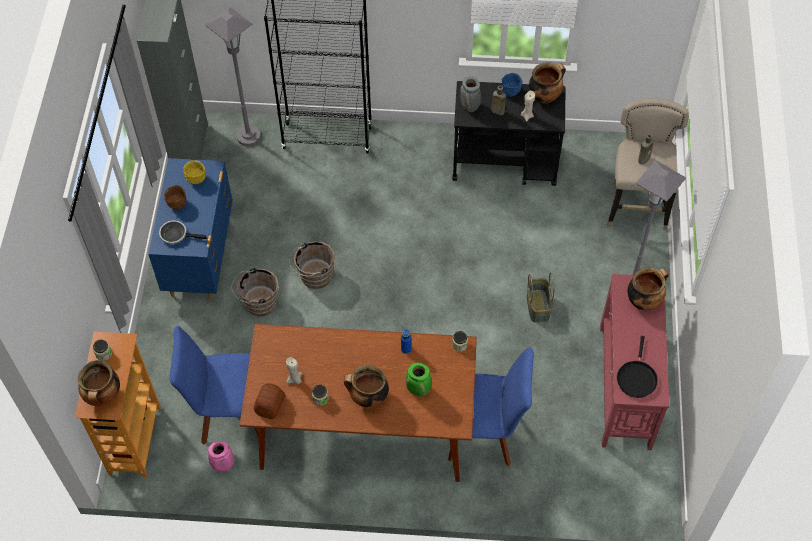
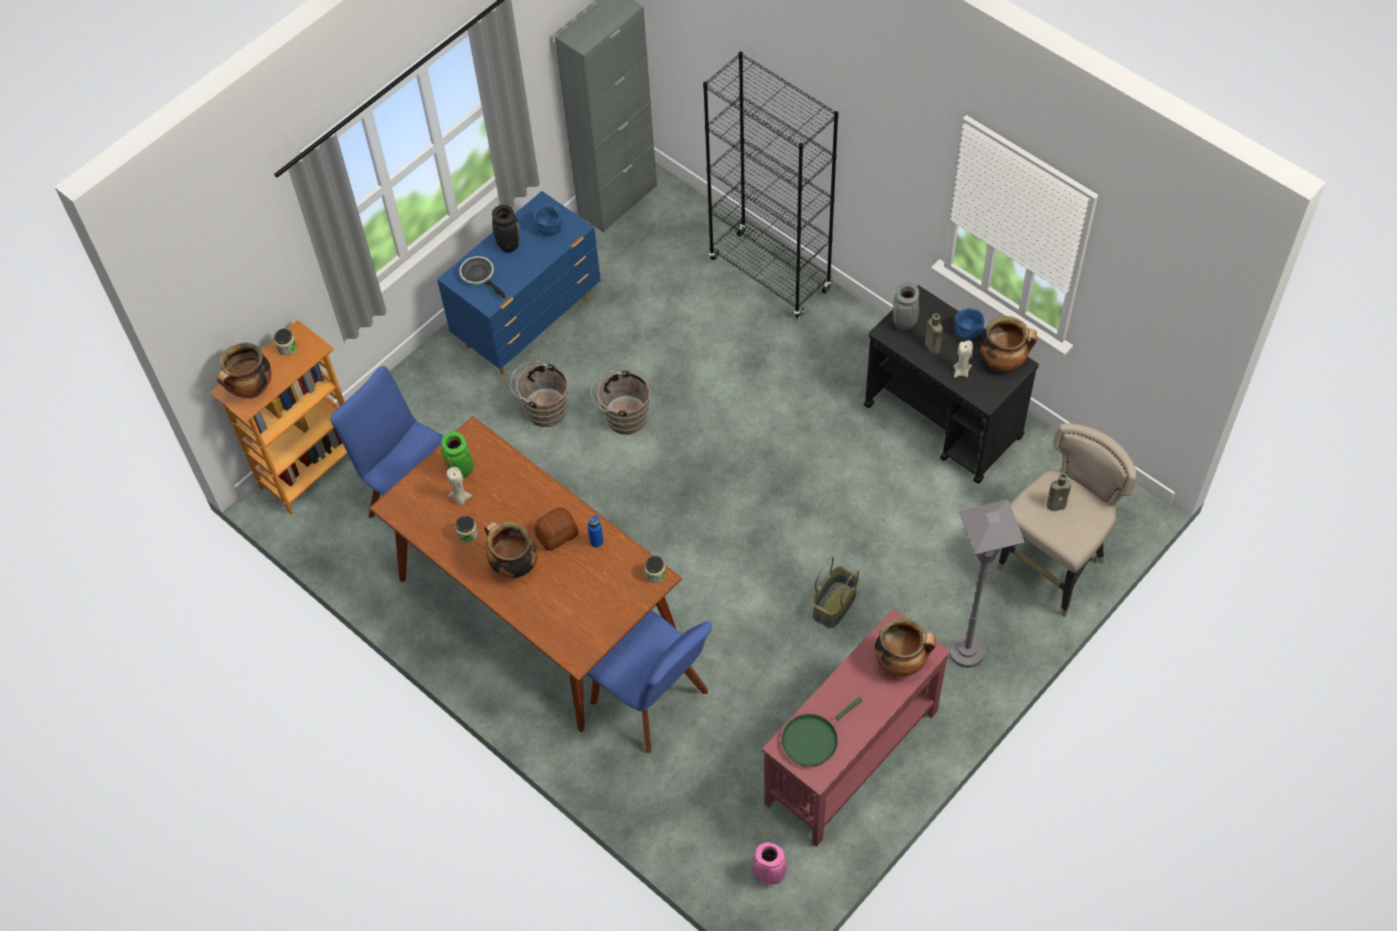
camera: 40 degrees right, 0 degrees up
(177, 204) = (508, 244): brown bowl -> black vase
(196, 179) = (549, 229): yellow bowl -> blue bowl
(223, 466) = (368, 552): pink vase -> pink vase (768, 874)
(248, 136) = (687, 224): grey floor lamp -> none
(269, 405) = (414, 507): bread -> bread (556, 534)
(419, 390) = (571, 593): green vase -> green vase (462, 470)
(636, 377) = (813, 739): black frying pan -> green frying pan

